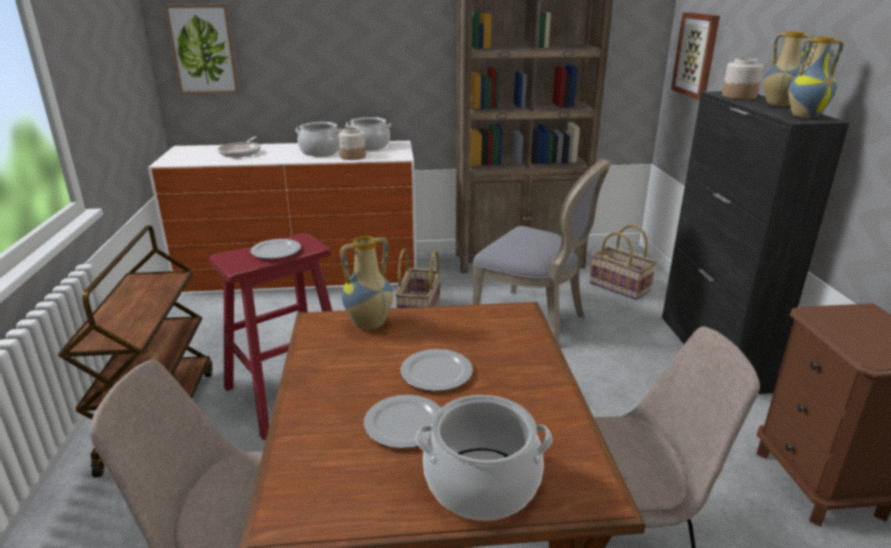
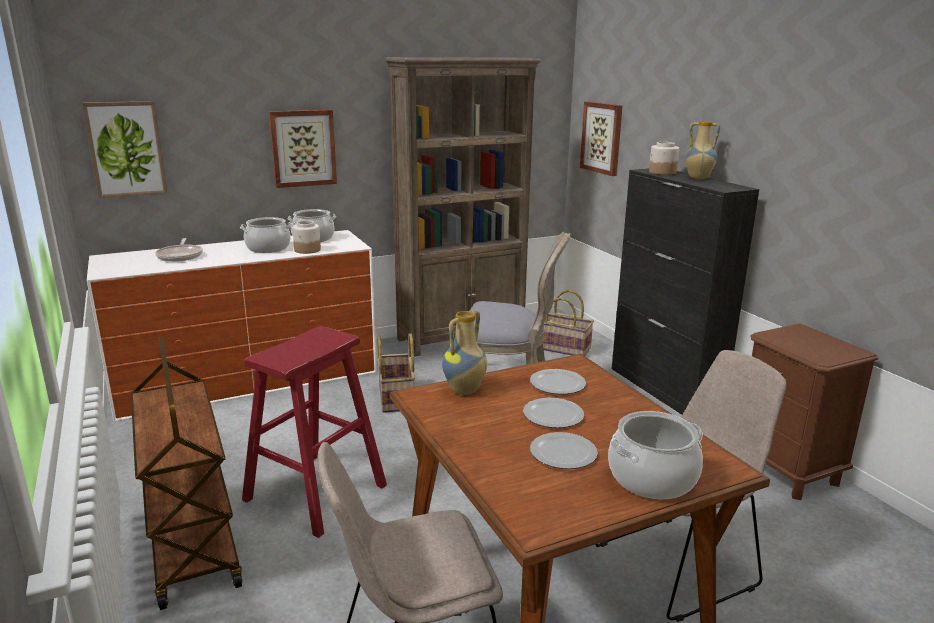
camera: 20 degrees left, 5 degrees down
(275, 251) = (308, 345): plate -> plate (556, 384)
(367, 55) = (303, 148): none -> picture
(804, 116) = (726, 186): vase -> none

